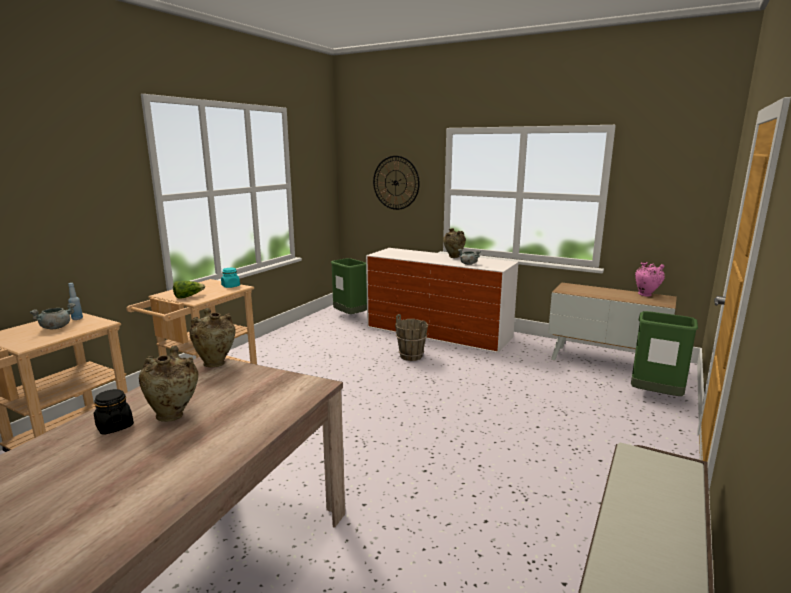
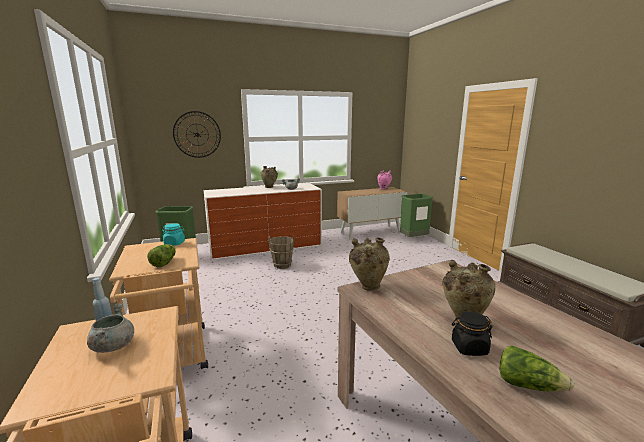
camera: 50 degrees left, 0 degrees up
(58, 460) = (527, 385): none -> lettuce

